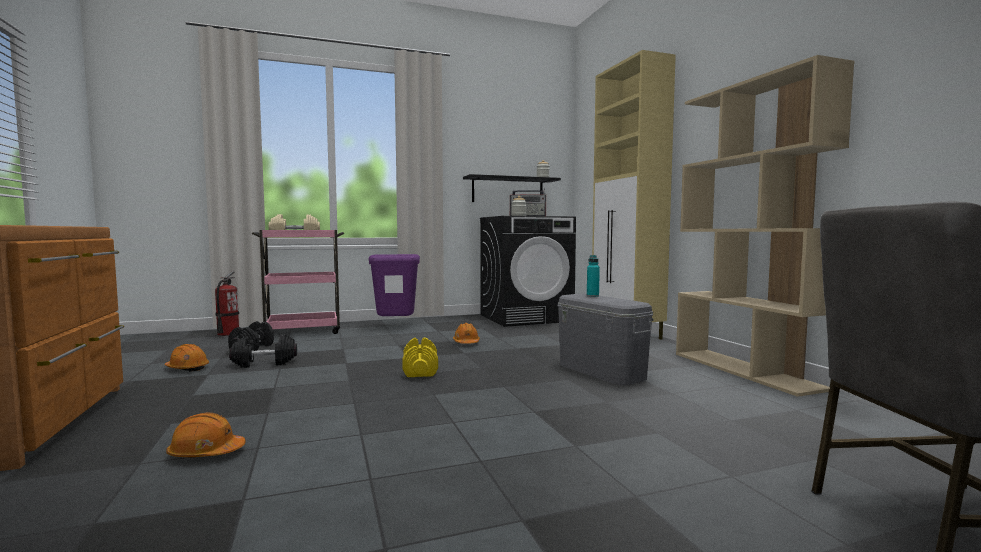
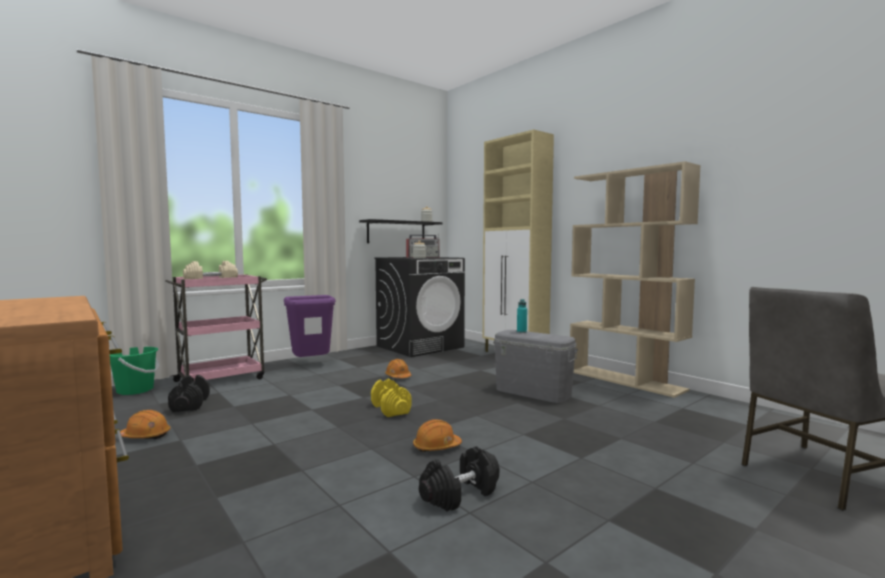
camera: 20 degrees left, 0 degrees up
(206, 453) = (296, 519): orange hard hat -> orange hard hat (436, 447)
(227, 334) = (135, 390): fire extinguisher -> green bucket
(264, 363) = (227, 420): black dumbbell -> black dumbbell (460, 494)

